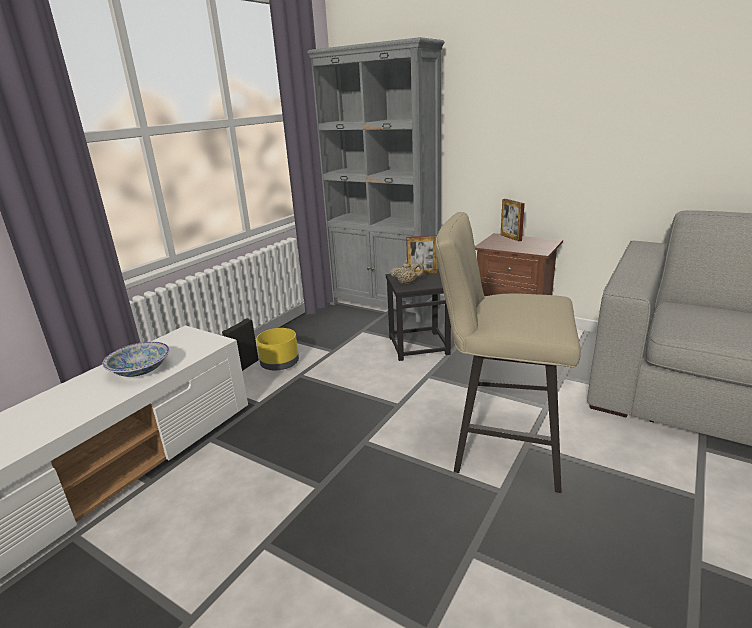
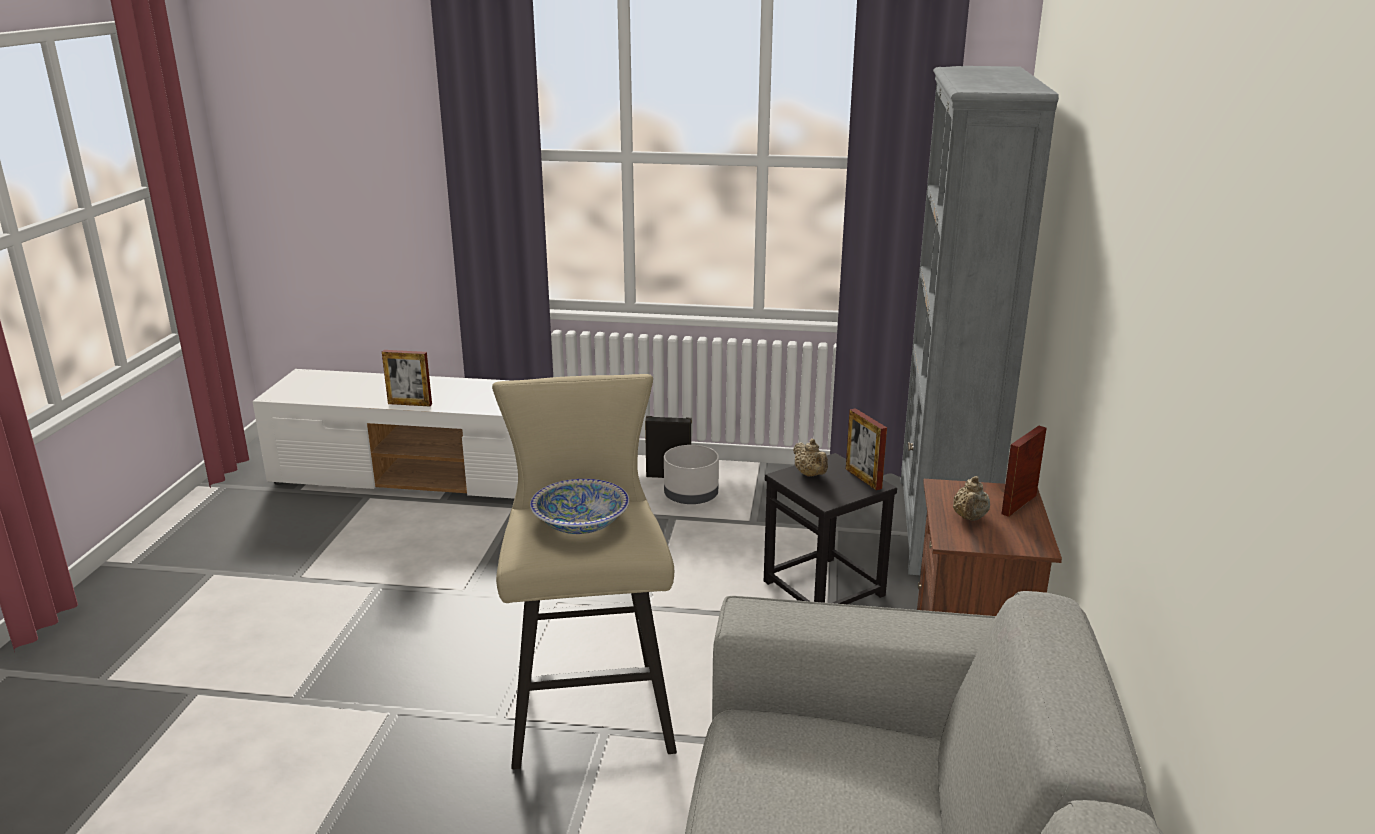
camera: 65 degrees right, 0 degrees up
(86, 412) = (410, 404): none -> picture frame
(140, 370) = (488, 398): bowl -> bowl (580, 524)
(279, 363) = (691, 495): yellow planter -> grey planter
(520, 246) = (969, 518): none -> beige teapot

